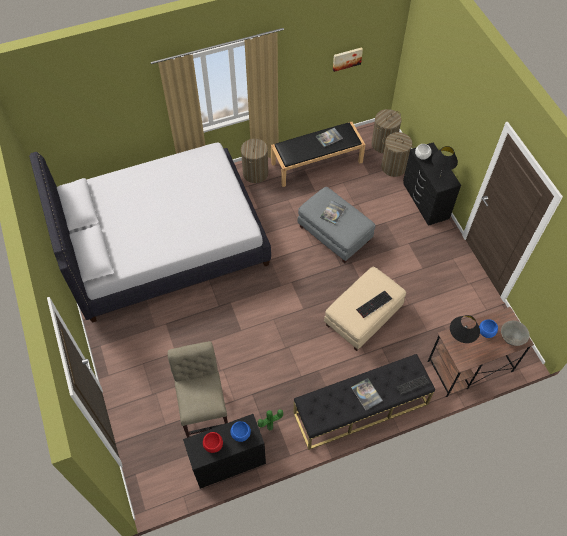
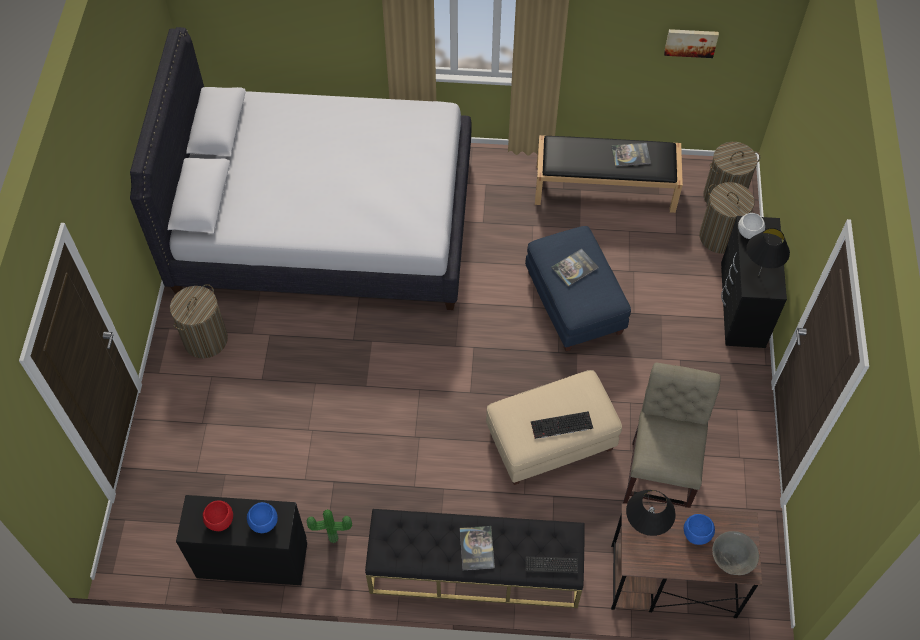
camera: 25 degrees right, 0 degrees up
(205, 410) = (258, 476): beige chair -> beige chair (659, 474)
(255, 173) = (505, 170): laundry basket -> laundry basket (205, 339)
(335, 234) = (574, 303): grey ottoman -> blue ottoman

